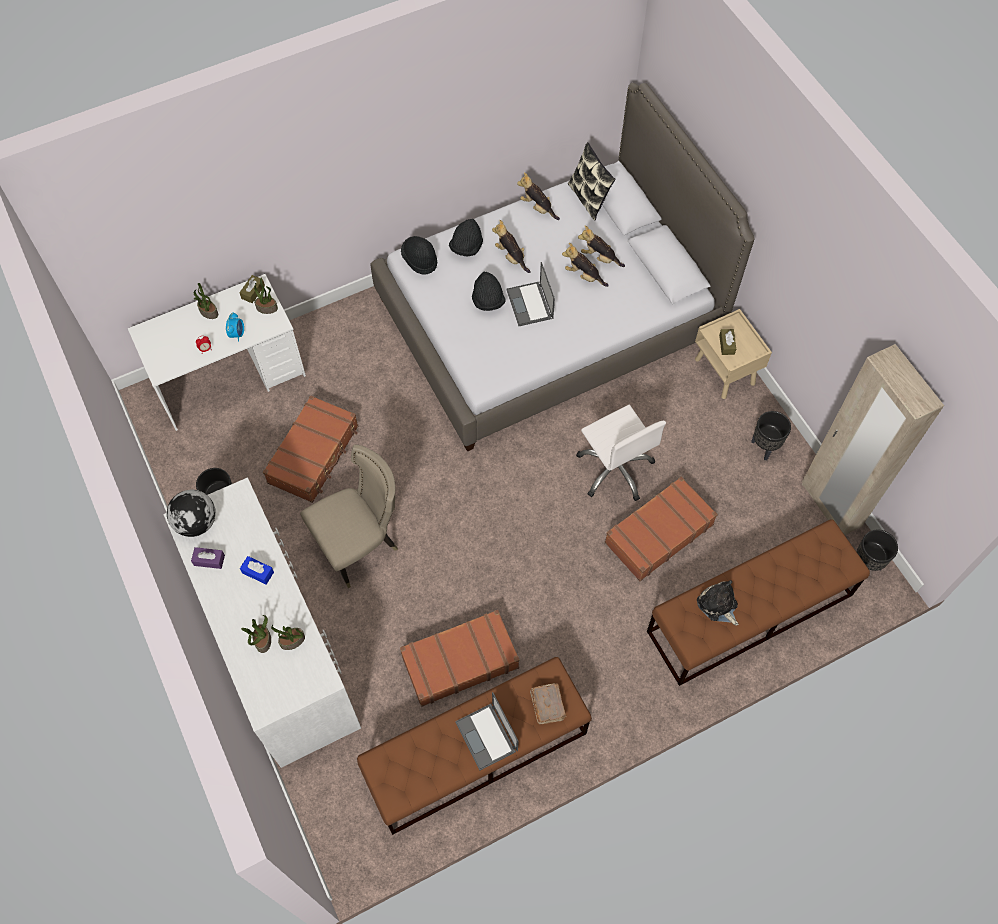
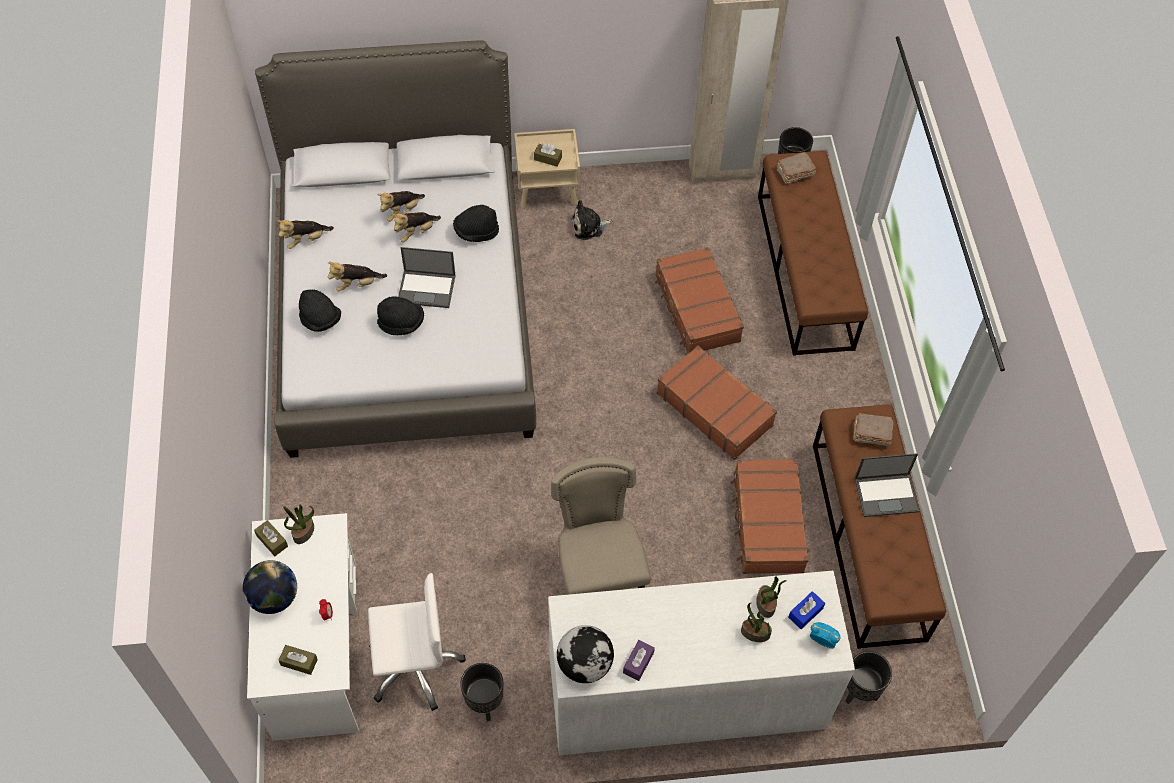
camera: 70 degrees left, 5 degrees down
(163, 347) = (299, 662): none -> brown tissue box
(208, 312) = (274, 598): potted plant -> globe
(237, 334) = (323, 574): alarm clock -> alarm clock (822, 640)
(258, 572) = (672, 616): blue tissue box -> blue tissue box (805, 613)
(314, 454) = (465, 587): brown suitcase -> brown suitcase (714, 408)
(420, 260) = (313, 367): black hat -> black hat (476, 232)
(589, 198) = (321, 193): pillow -> none
(615, 469) = (612, 317): white office chair -> white office chair (415, 666)
(718, 605) = (818, 267): plush toy -> plush toy (589, 226)
(764, 447) = (642, 194): black planter -> black planter (859, 692)
(823, 550) = (794, 173): none -> brown book

